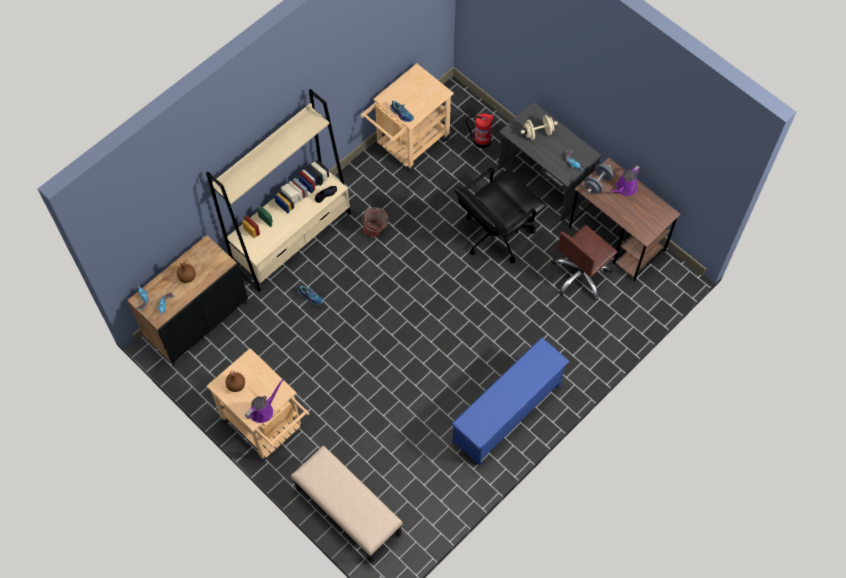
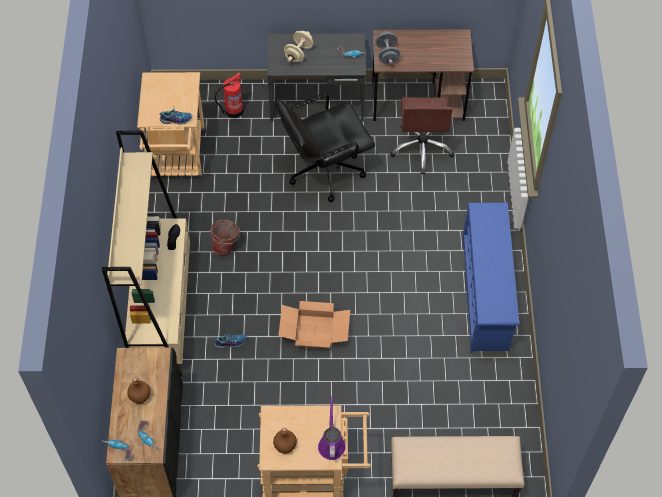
camera: 45 degrees left, 5 degrees down
(368, 337) = (314, 332): none -> cardboard box
(496, 233) = (324, 170): black office chair -> black office chair turned 60 degrees clockwise
(624, 188) = (410, 42): purple watering can -> none

